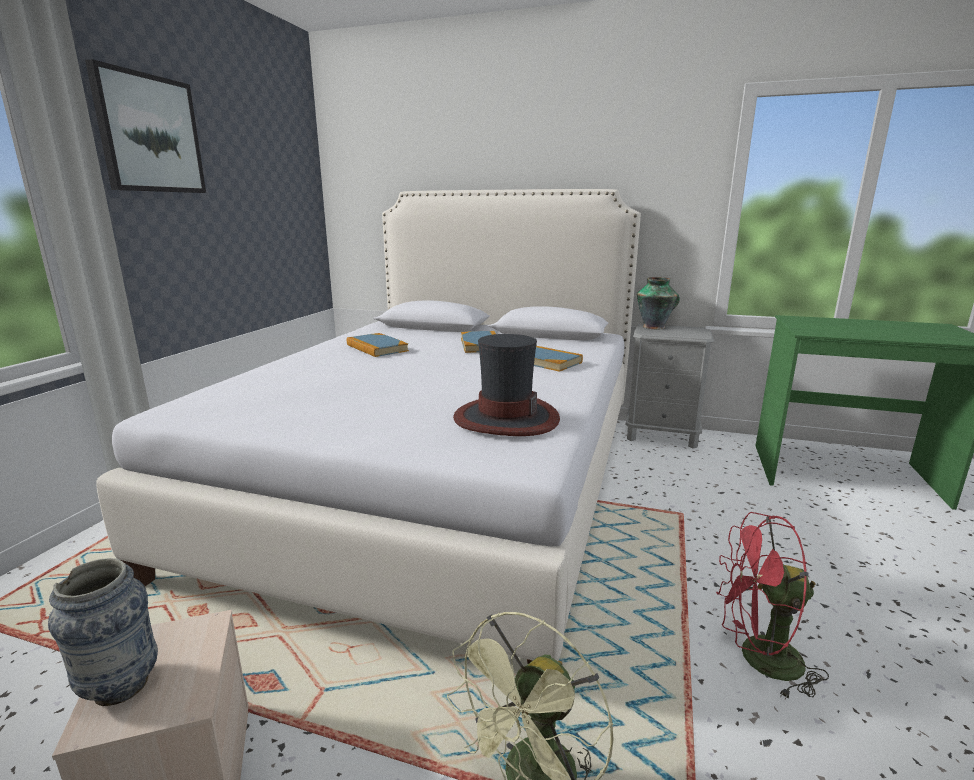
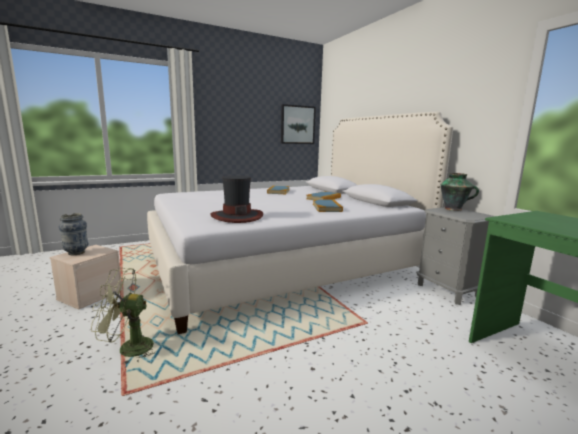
camera: 45 degrees right, 5 degrees down
(149, 134) = (223, 96): picture -> picture (297, 125)
(758, 659) = (265, 382): red fan -> none

